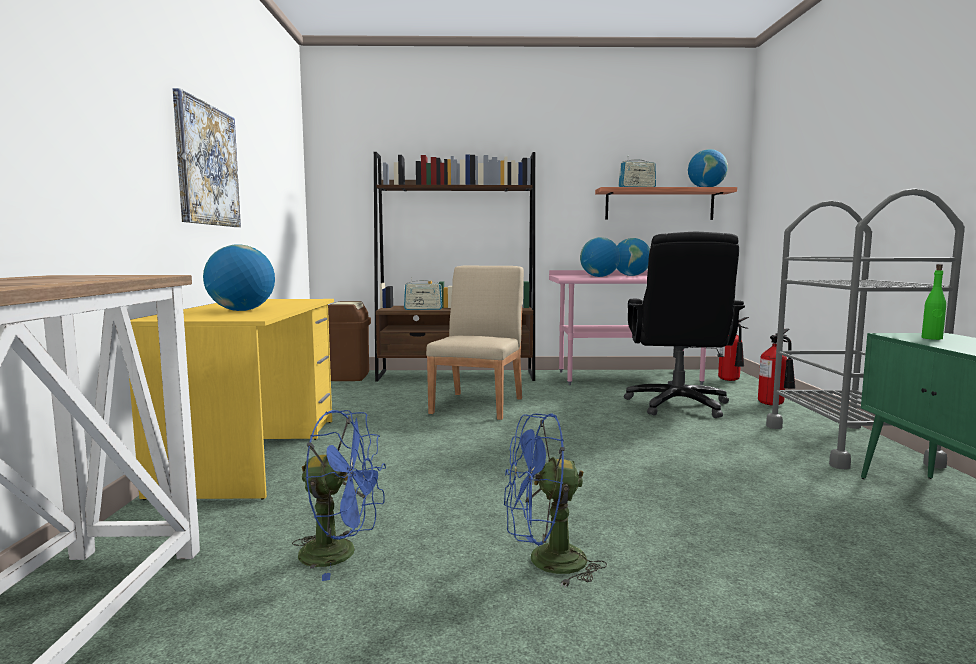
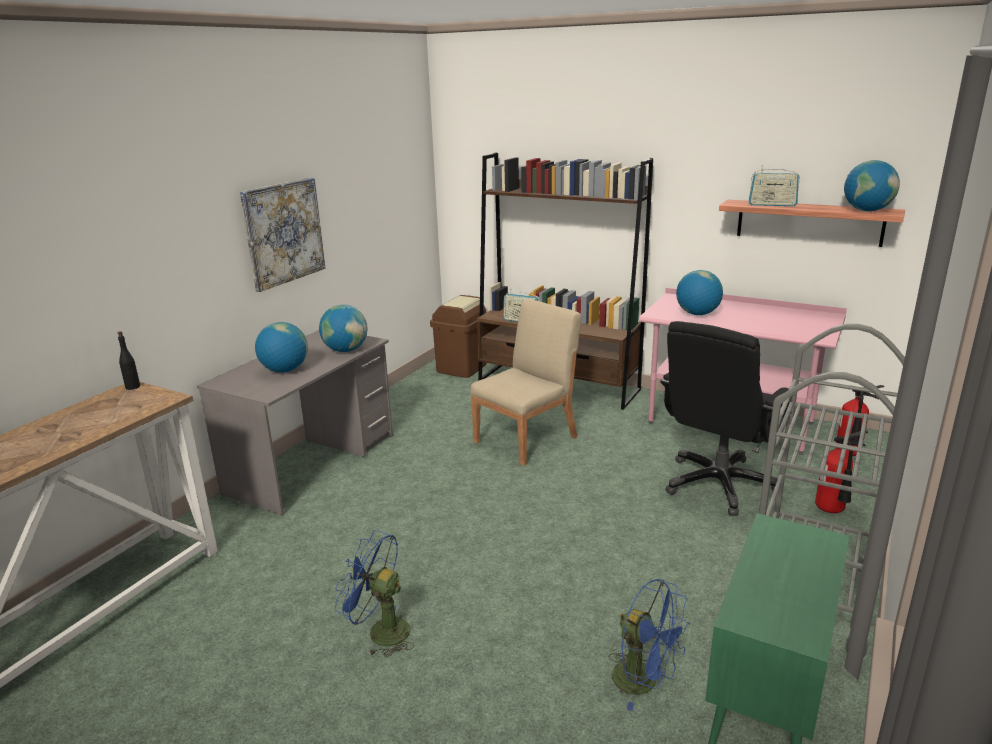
camera: 30 degrees right, 15 degrees up
(63, 275) = (133, 387): none -> black bottle
(254, 454) = (313, 463): yellow desk -> grey desk
(340, 553) = (281, 580): blue fan -> blue fan (644, 682)
(631, 275) = (749, 311): globe -> globe (346, 350)
(932, 338) = (787, 545): green bottle -> none

